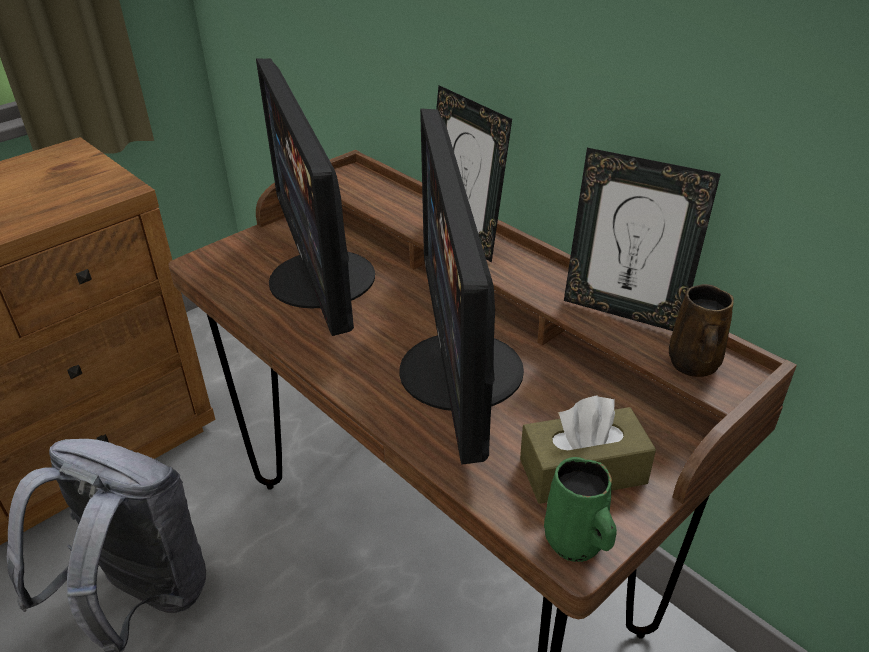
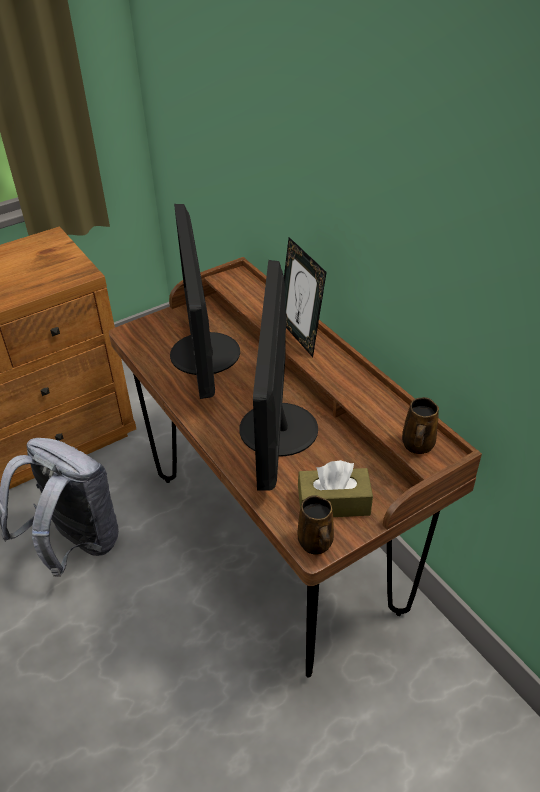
camera: 10 degrees right, 5 degrees up
(576, 543) = (316, 544): green mug -> brown mug
(623, 311) = (387, 403): picture frame -> none

